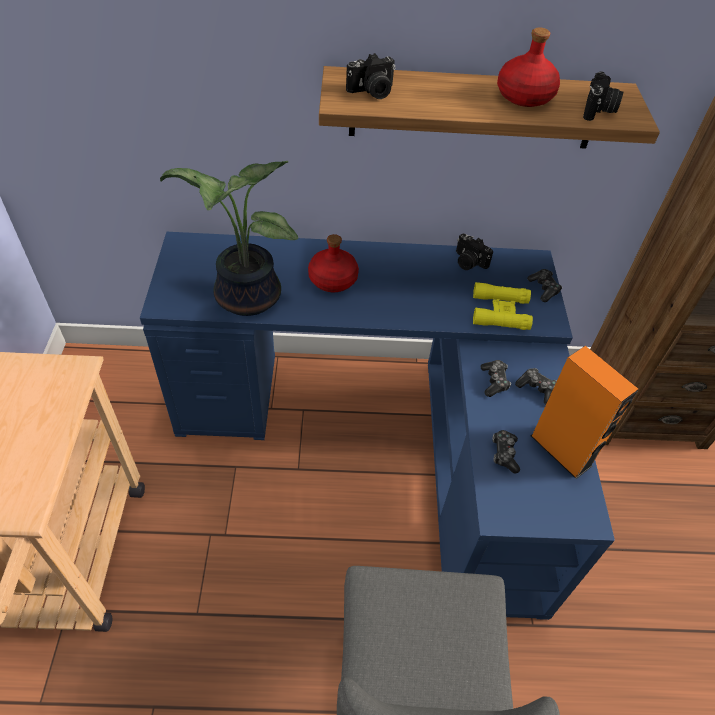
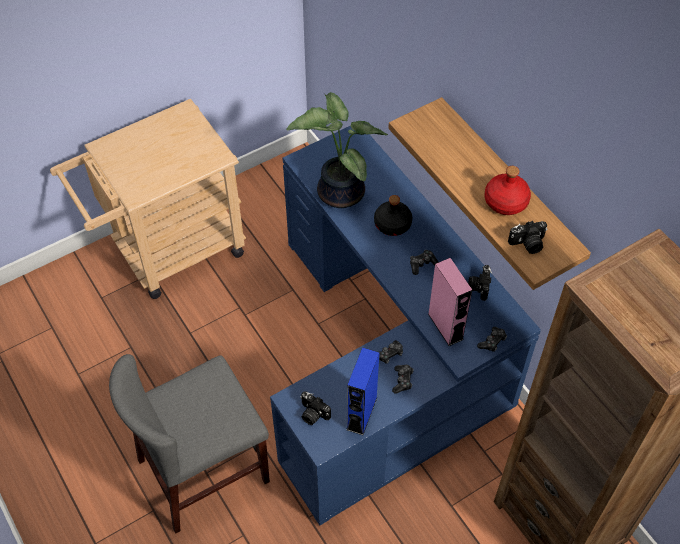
camera: 60 degrees right, 5 degrees up
(333, 280) = (392, 225): red bottle -> black bottle
(372, 92) = (433, 132): camera -> camera (312, 414)
(500, 311) = (445, 326): yellow binoculars -> pink speaker
(504, 454) = (335, 384): game controller -> game controller (422, 264)
(560, 450) = (361, 413): orange speaker -> blue speaker

